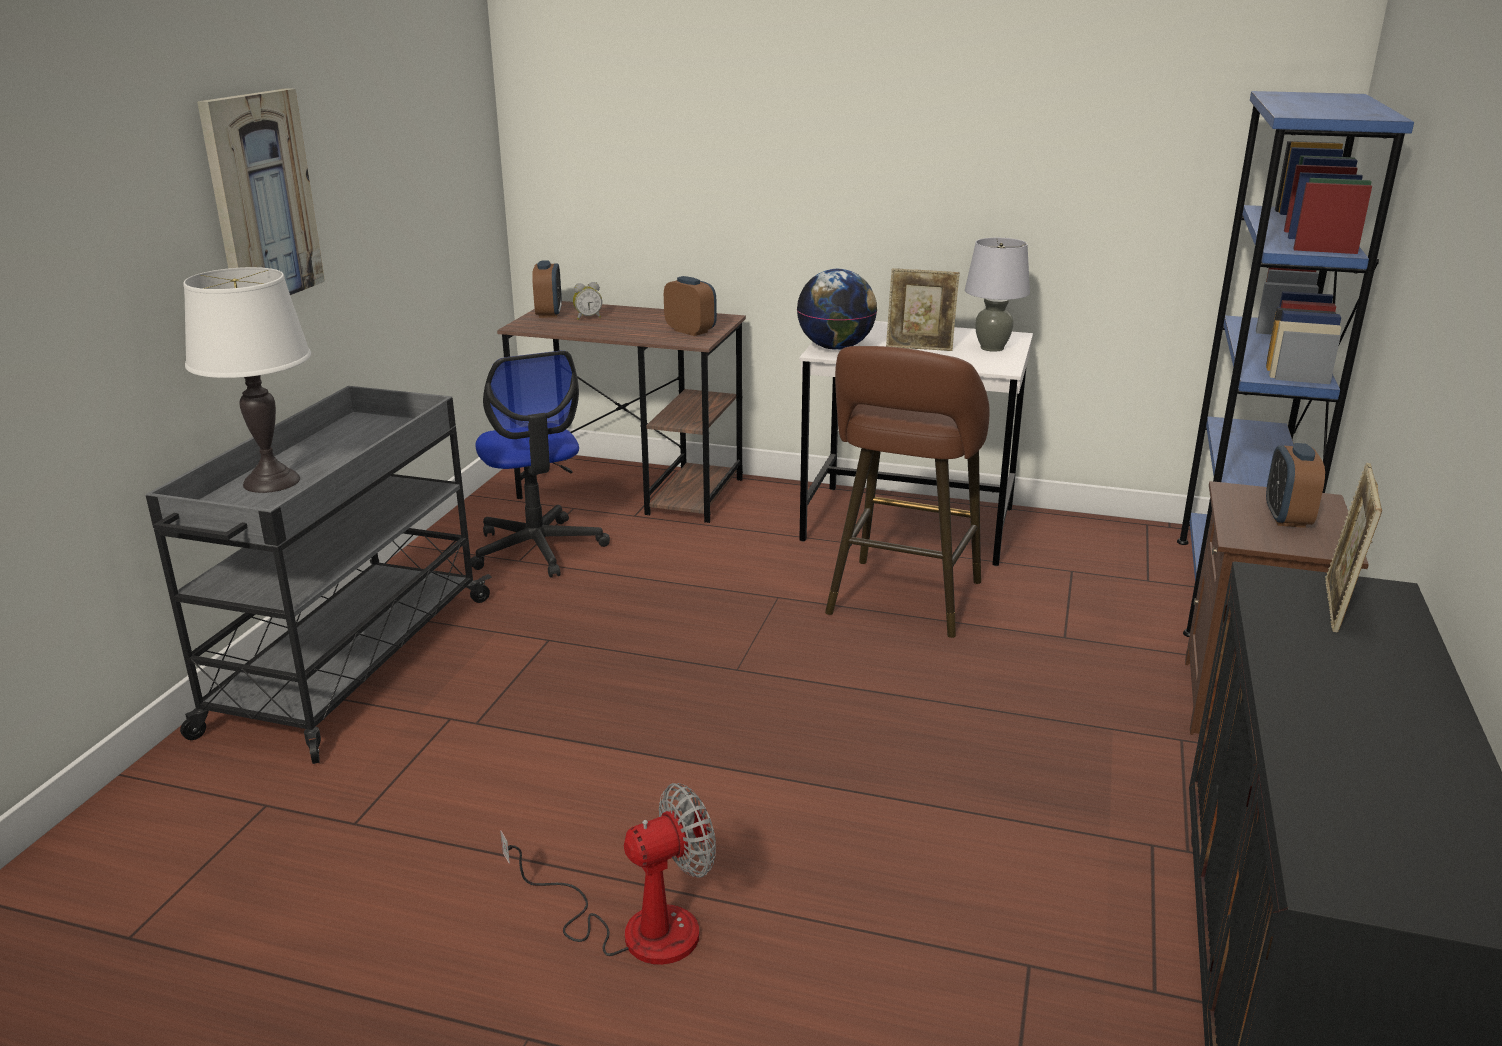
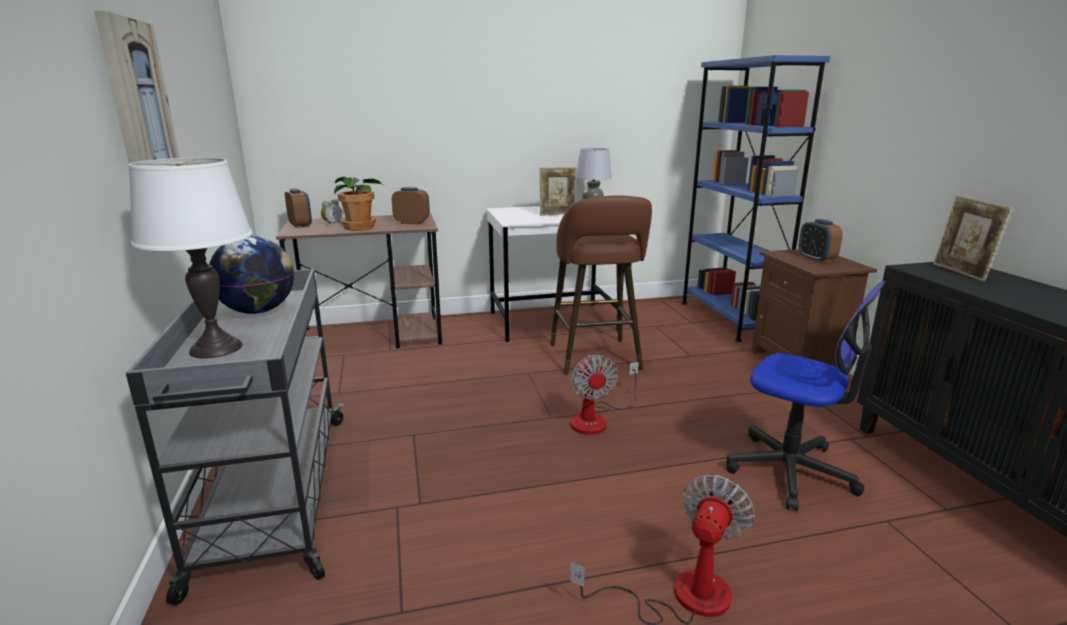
camera: 30 degrees left, 5 degrees down
(537, 549) = (345, 383): office chair -> office chair (790, 471)
(614, 329) = (360, 227): none -> potted plant
(794, 690) = (597, 419): none -> fan
(836, 348) = (514, 219): globe -> globe (258, 311)

